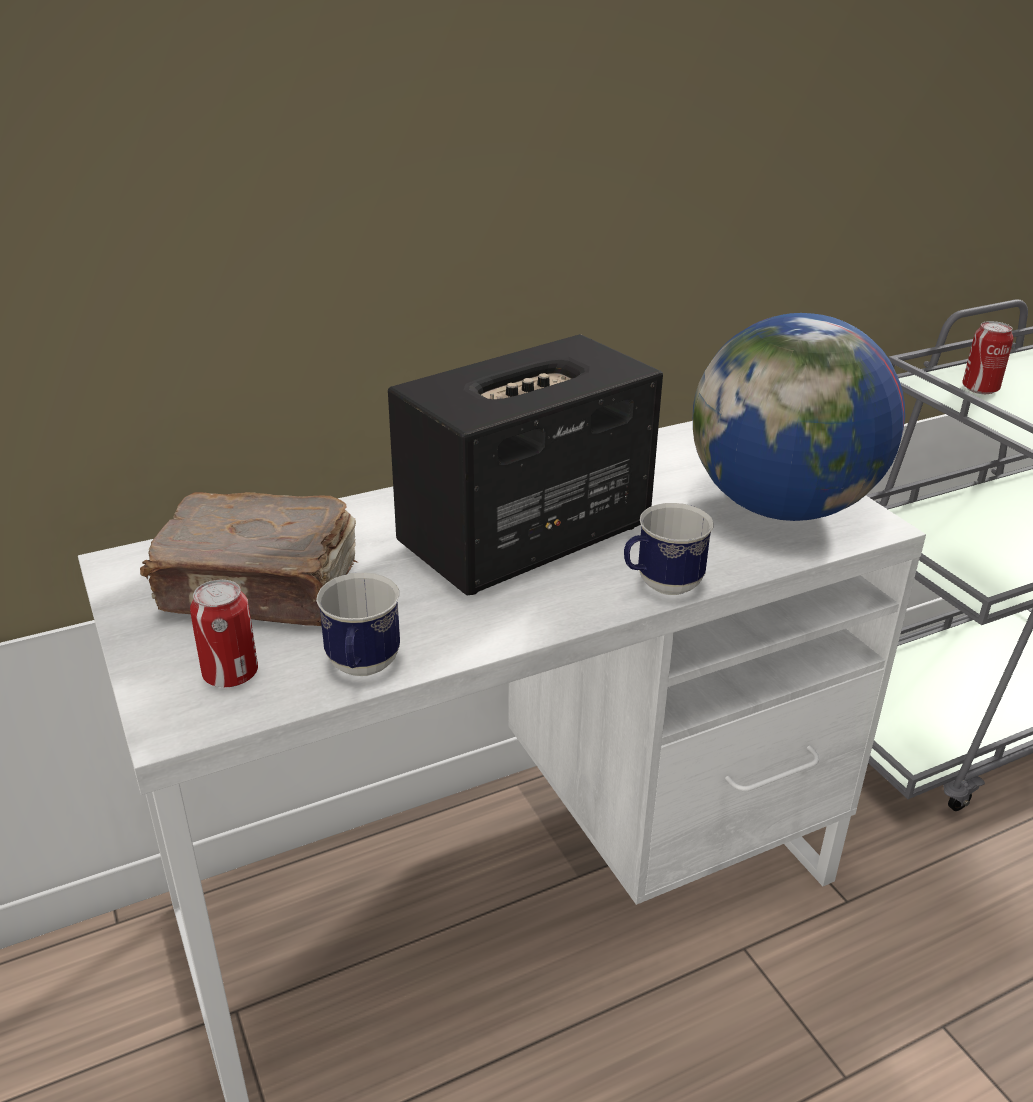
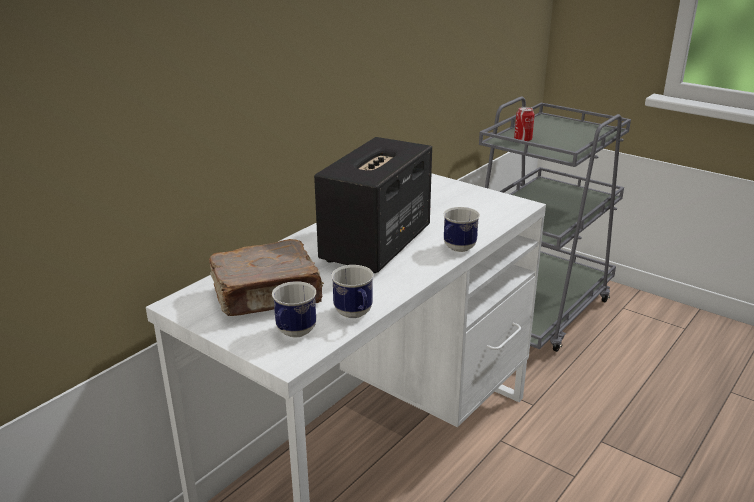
camera: 25 degrees left, 5 degrees down
(230, 674) = (293, 334): can -> mug
(782, 507) = (479, 206): globe -> none

